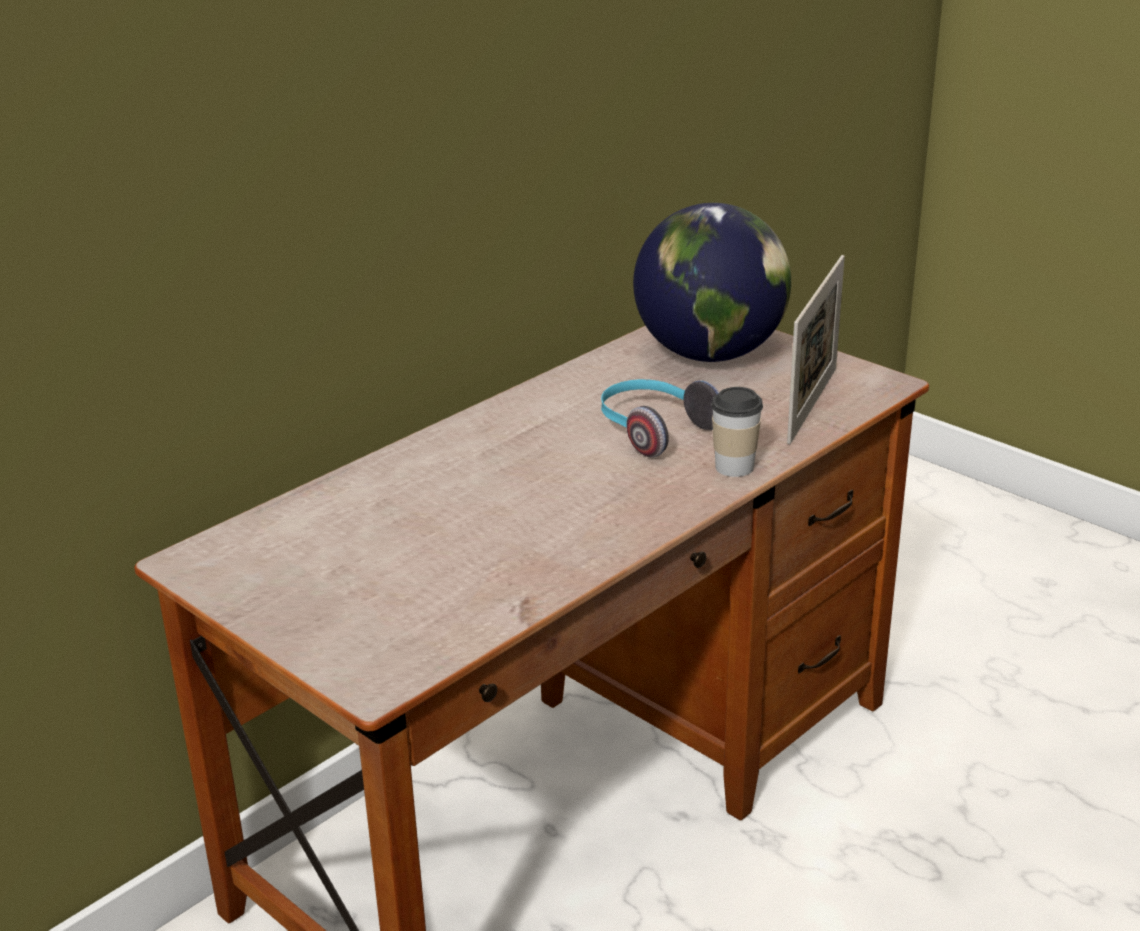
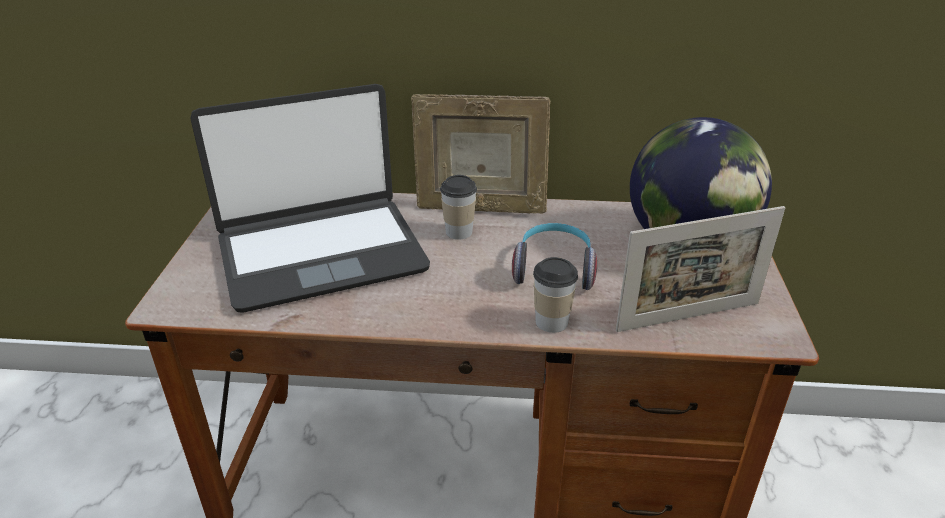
camera: 50 degrees right, 5 degrees up
(421, 546) = (321, 253): none -> laptop
(482, 423) = (480, 208): none -> picture frame
(510, 452) = (459, 232): none -> cup

